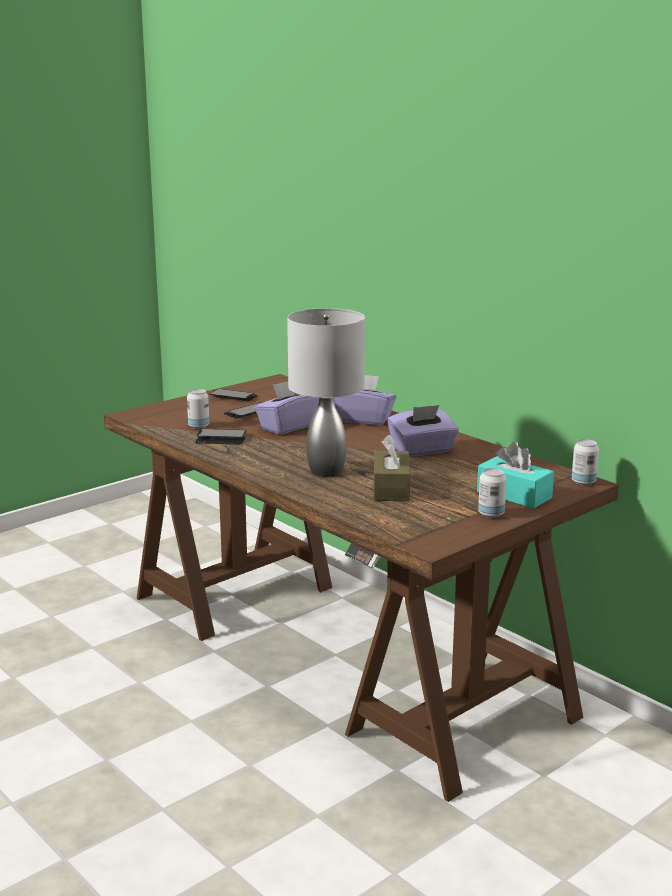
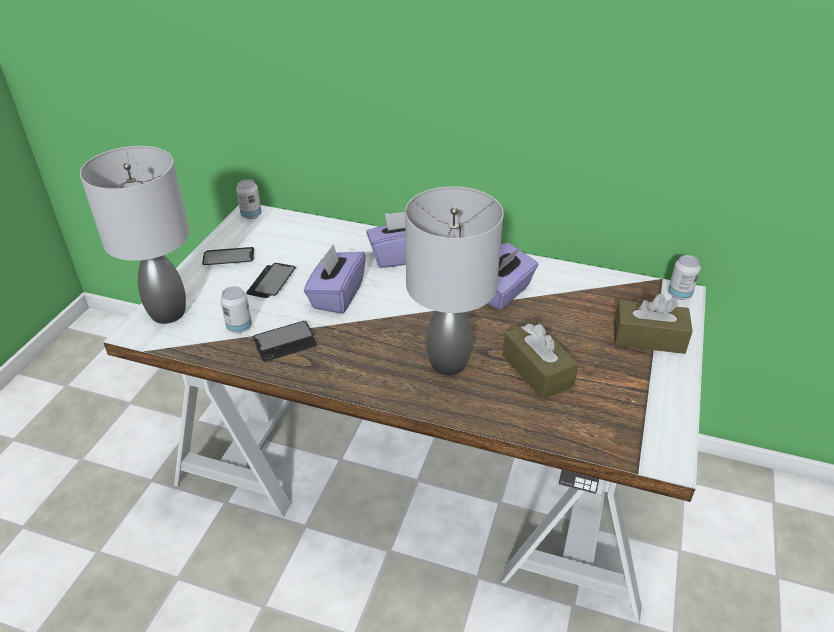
camera: 30 degrees left, 20 degrees up
(160, 411) = (168, 312): none -> grey table lamp
(340, 651) = (419, 474): brown desk -> white desk
(491, 514) = (662, 379): can -> can (251, 215)
(514, 495) = (648, 338): turquoise tissue box -> brown tissue box

